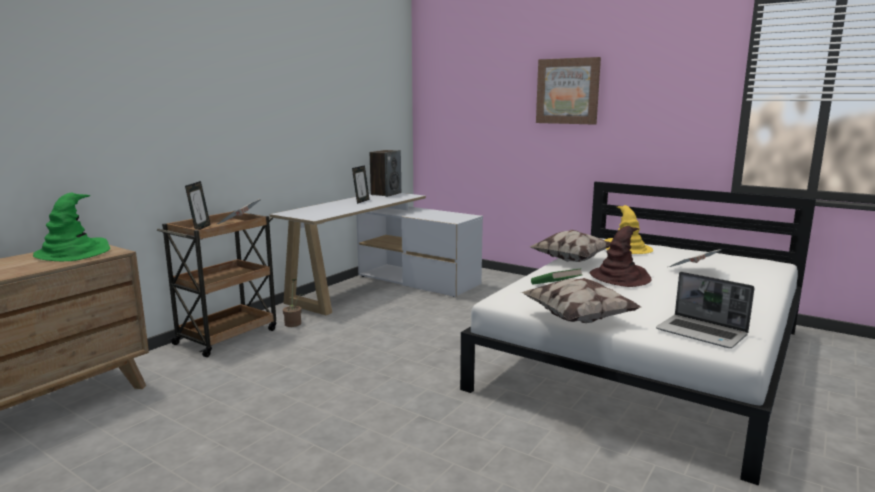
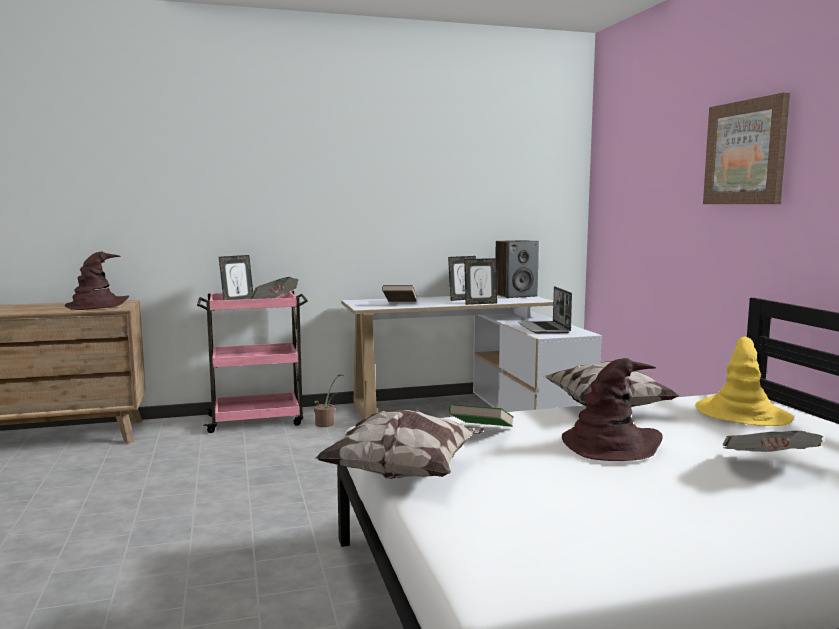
camera: 40 degrees right, 5 degrees down
(73, 253) = (97, 305): green hat -> brown hat
(228, 336) = (257, 420): brown cart -> pink cart
(330, 211) = (399, 304): none -> brown book
(385, 203) = (480, 303): none -> picture frame
(702, 333) = (510, 546): laptop -> laptop (544, 329)

